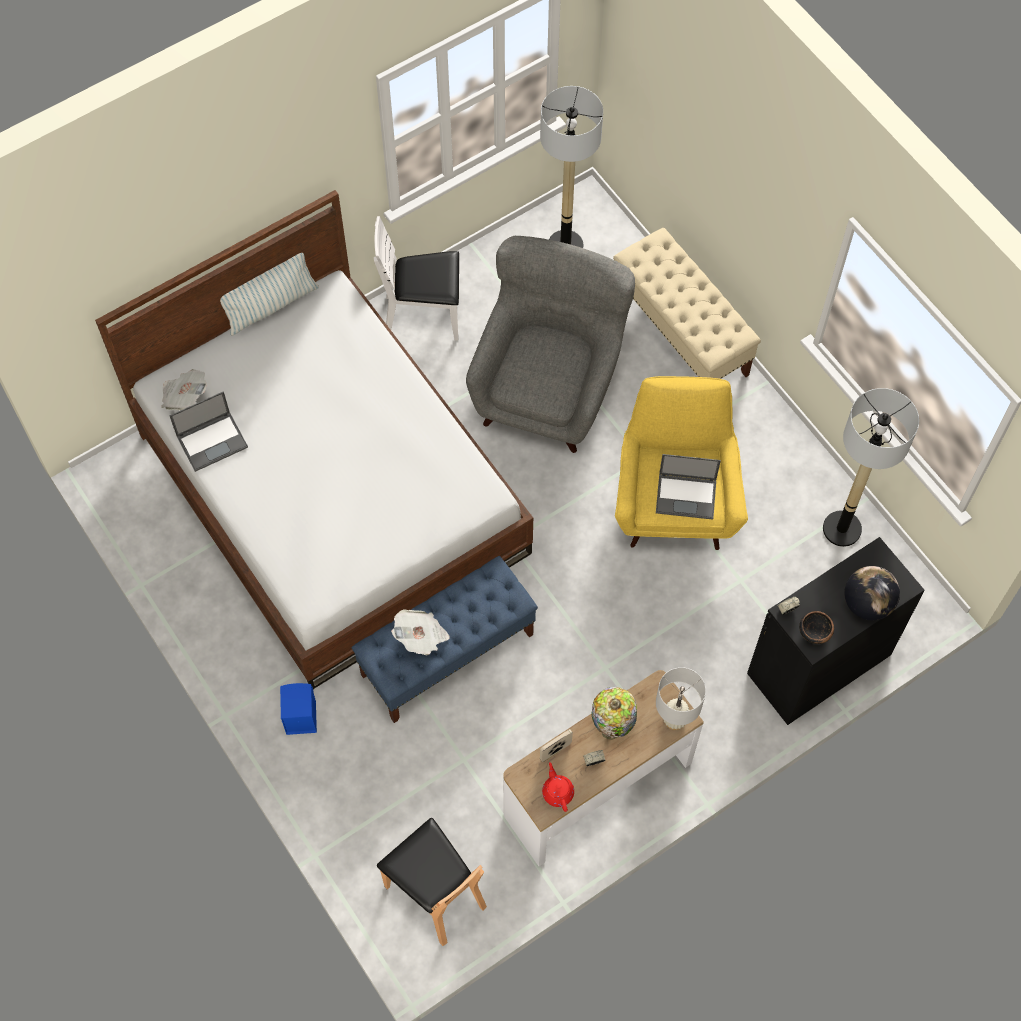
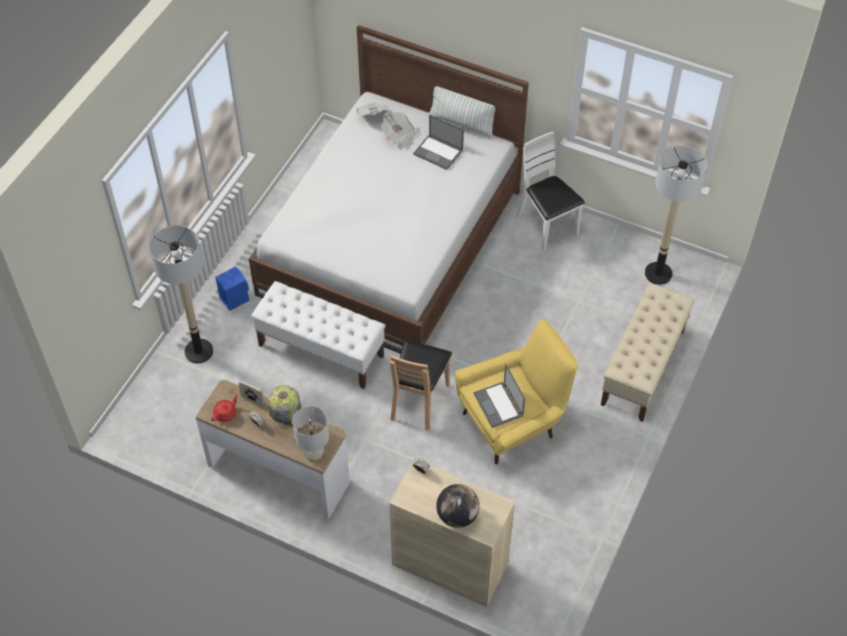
camera: 60 degrees right, 10 degrees down
(213, 441) = (352, 141): laptop -> laptop (438, 152)
(421, 637) = (301, 309): newspaper -> newspaper (399, 137)
(436, 894) = (160, 420): brown chair -> brown chair (419, 400)
(447, 654) = (321, 351): blue bench -> white bench
(548, 388) = (545, 314): grey armchair -> none
(814, 632) = (414, 493): bowl -> none
(819, 664) = (450, 564): black cabinet -> beige cabinet
(841, 529) = (564, 532): floor lamp -> floor lamp (198, 351)

